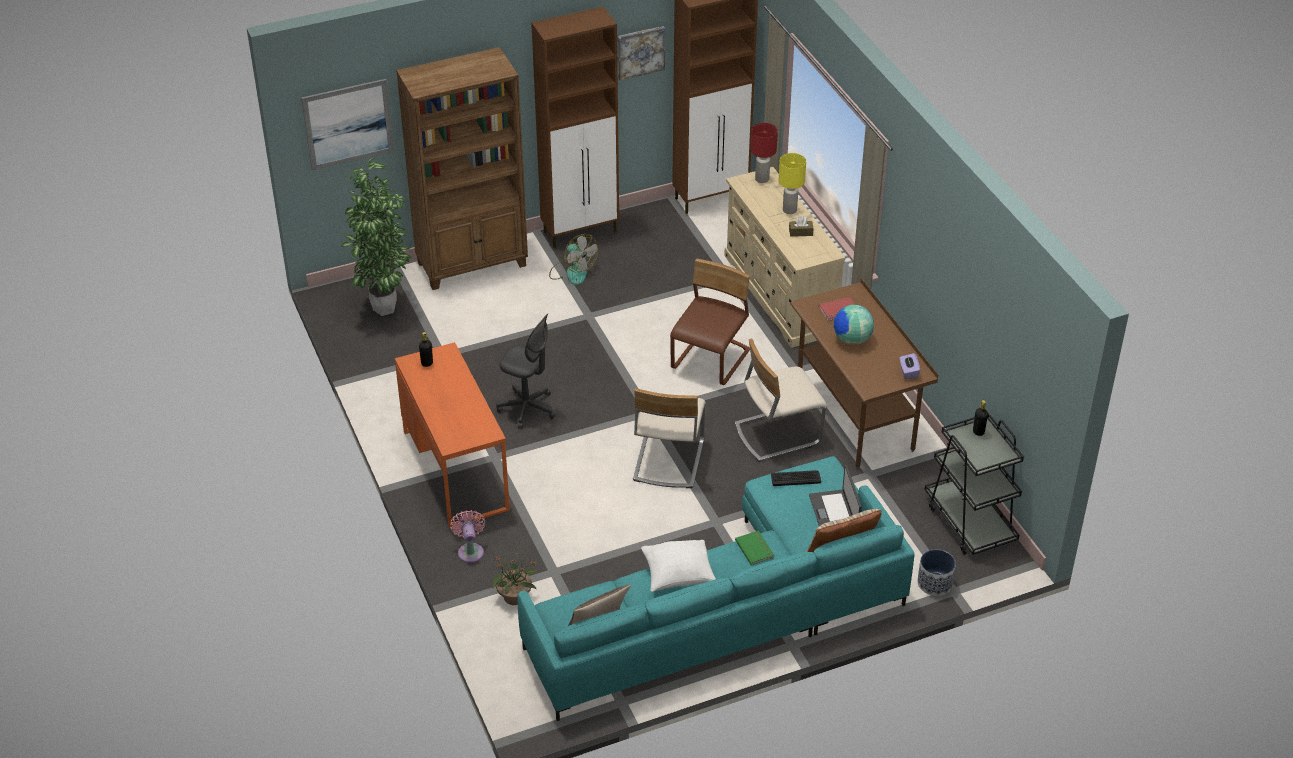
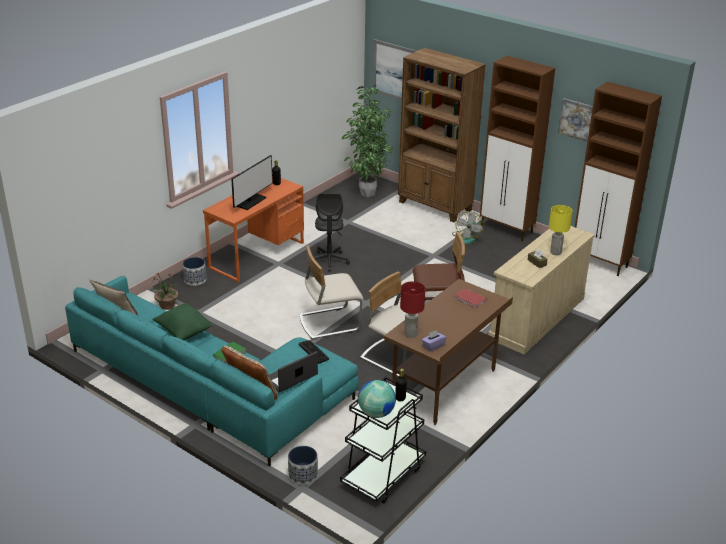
camera: 60 degrees right, 10 degrees down
(459, 403) = (251, 202): none -> monitor
(470, 550) = (195, 280): pink fan -> planter
(677, 576) = (184, 332): white pillow -> green pillow
(761, 179) = (575, 233): red table lamp -> red table lamp (410, 334)
(852, 339) = (444, 313): globe -> globe (376, 413)

